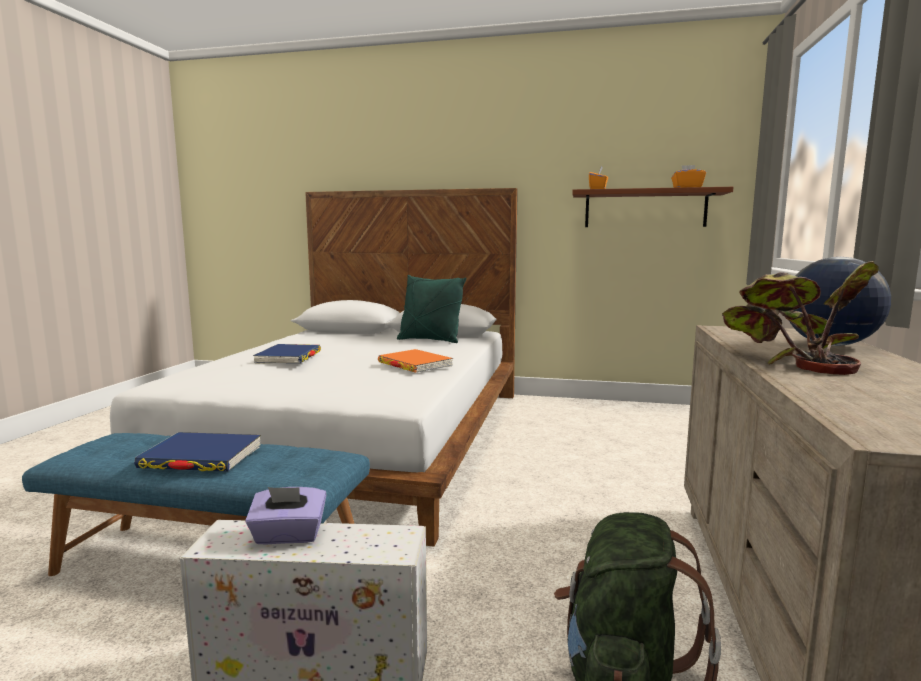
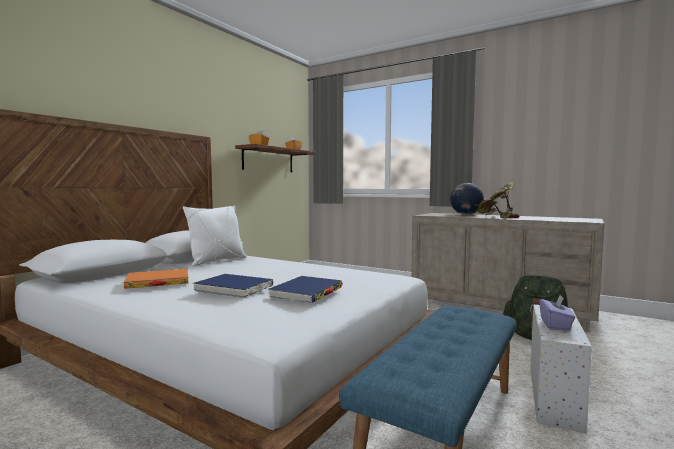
camera: 70 degrees left, 5 degrees down
(201, 457) = (454, 337): blue book -> blue book (307, 292)
(415, 364) = (306, 268): orange book -> orange book (158, 282)
(430, 340) = (217, 261): green pillow -> white pillow

